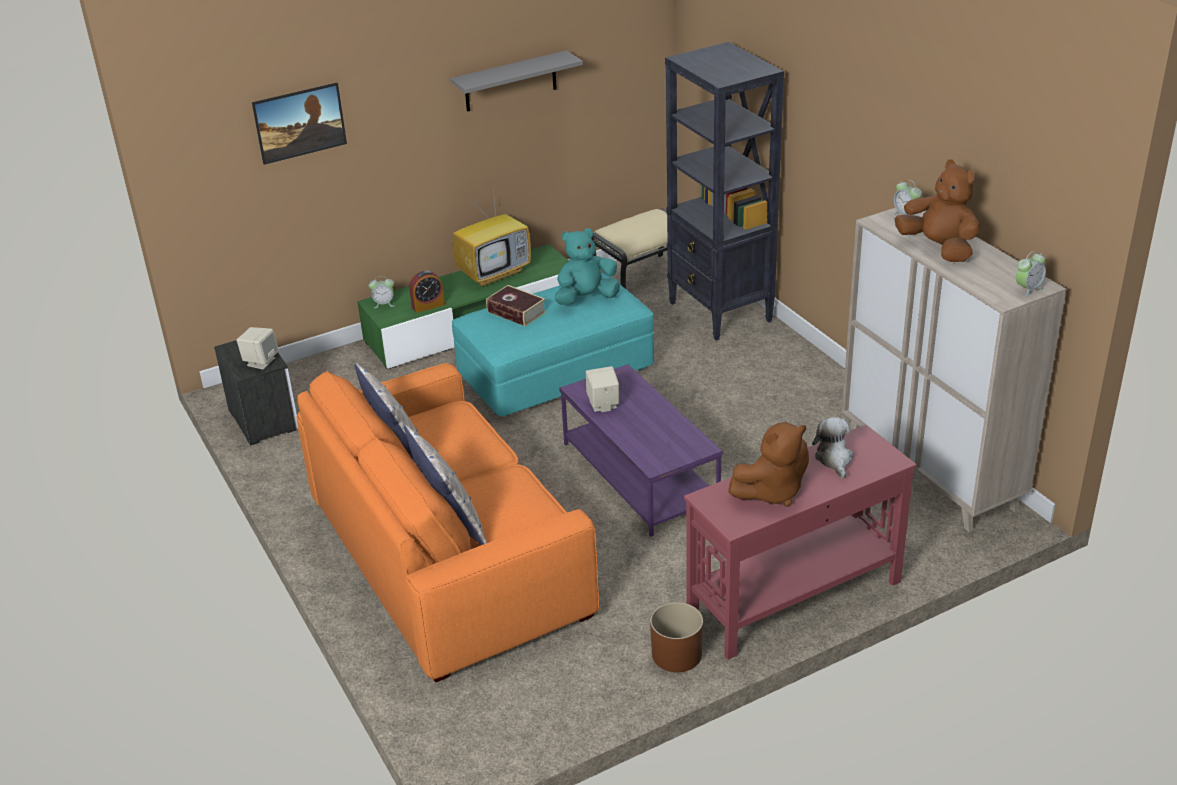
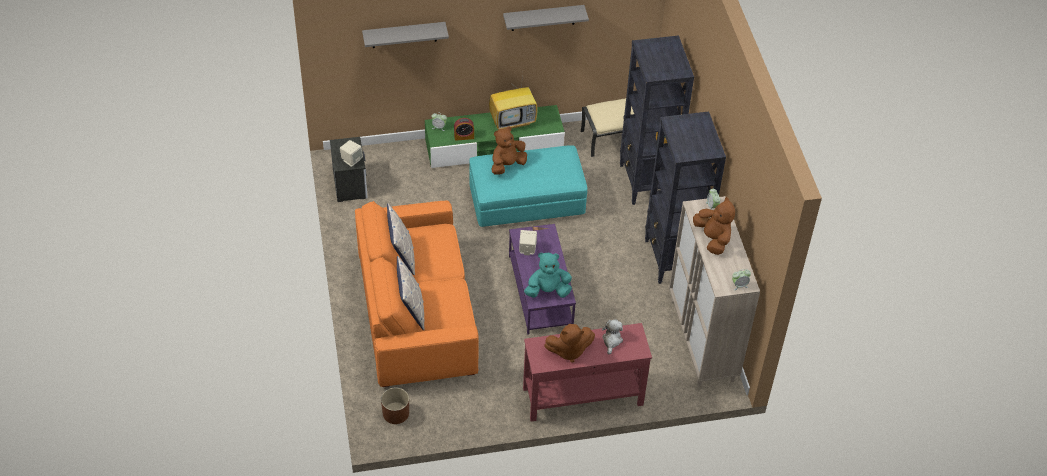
camera: 15 degrees right, 15 degrees up
(302, 138) = (404, 35): picture -> grey shelf
(516, 312) = (507, 165): book -> brown plush toy
(586, 298) = (551, 167): turquoise plush toy -> turquoise plush toy (548, 291)
(676, 654) = (506, 410): brown planter -> brown planter (395, 413)
(817, 387) = (673, 259): none -> black bookcase

